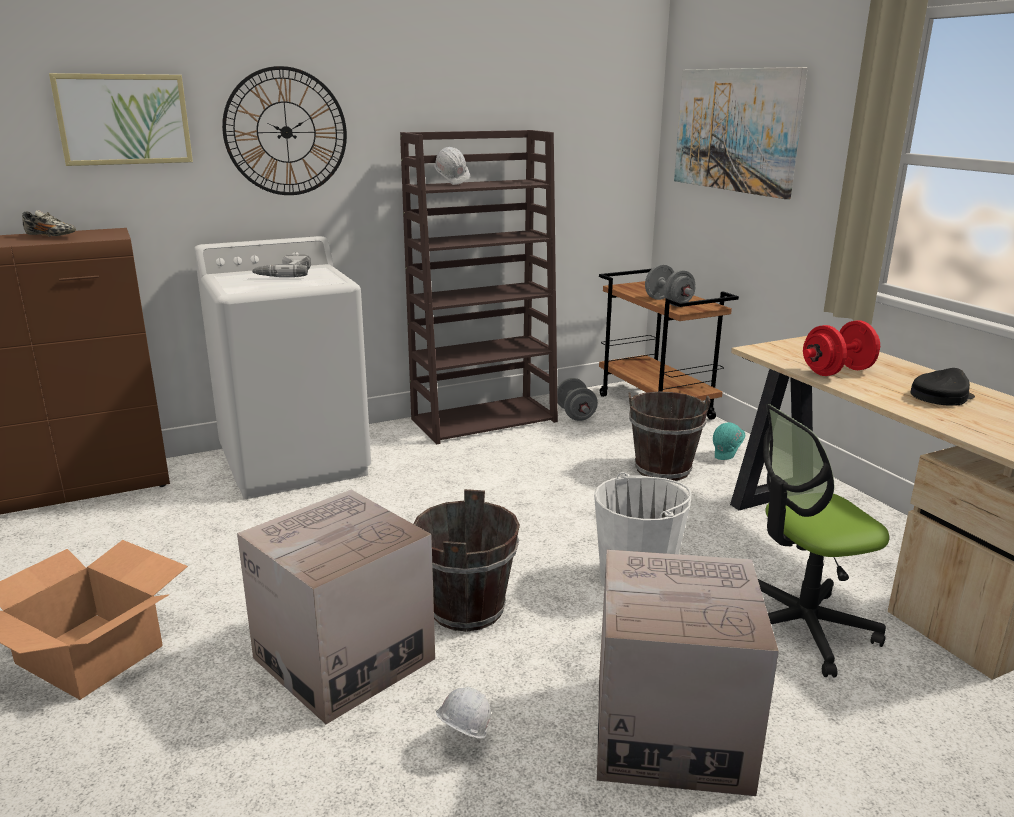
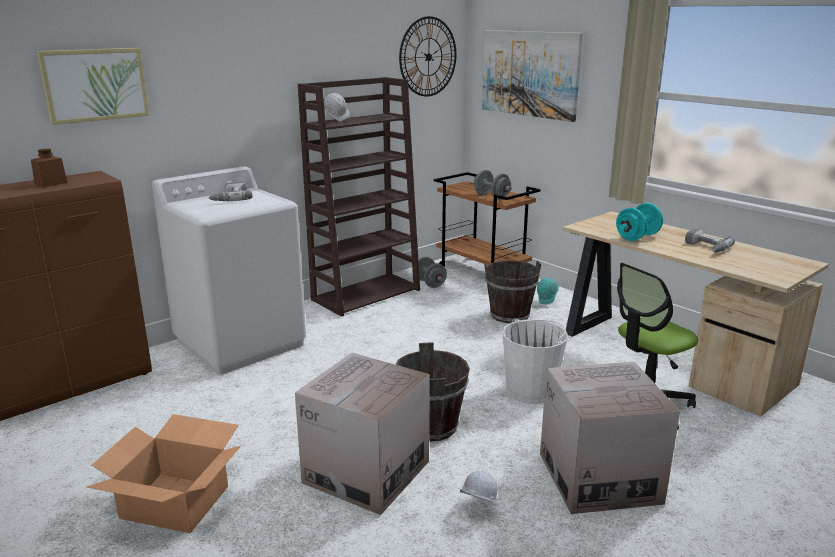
camera: 15 degrees left, 0 degrees up
(51, 237) = (51, 183): shoe -> brown jar
(286, 132) = (216, 88): wall clock -> wall clock (428, 57)
(837, 371) = (637, 237): red dumbbell -> turquoise dumbbell
(941, 396) = (705, 247): black cap -> power drill

